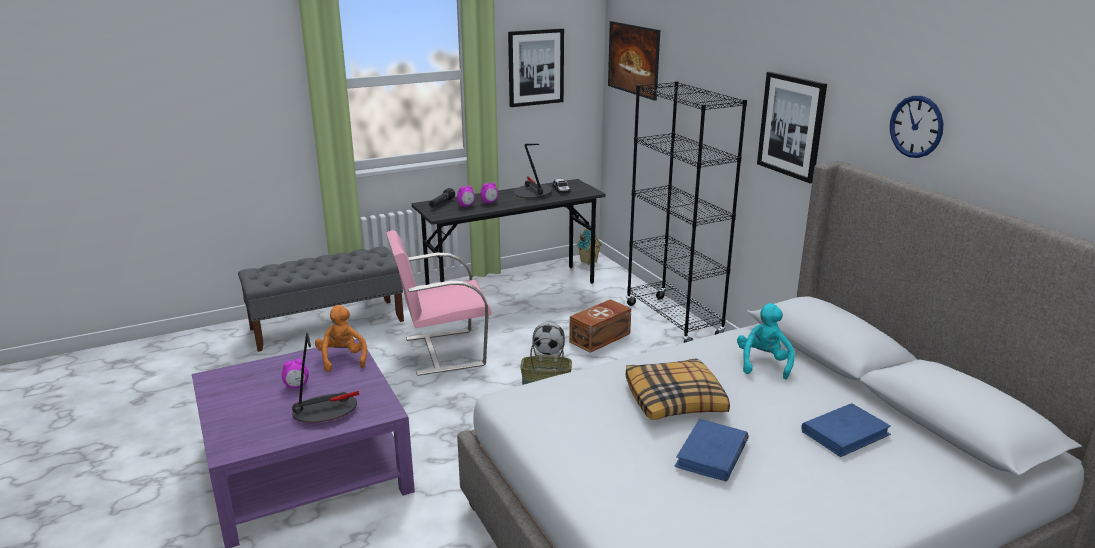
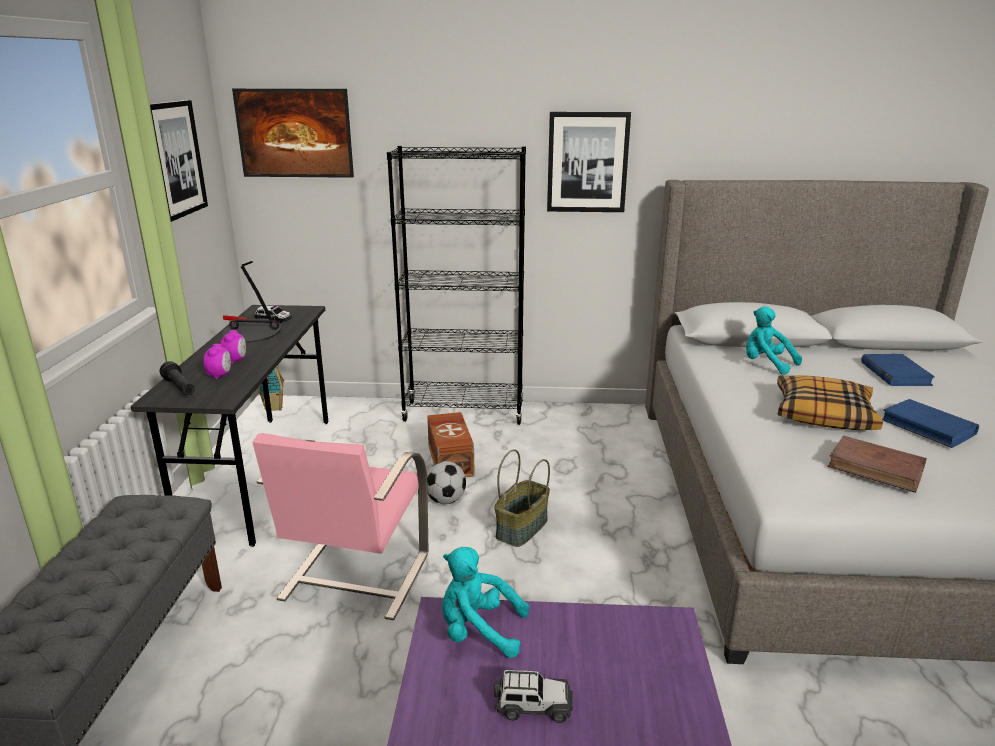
camera: 60 degrees left, 0 degrees up
(296, 386) = (533, 706): alarm clock -> toy car
(325, 410) = (637, 688): table lamp -> none
(342, 359) = (478, 631): orange plush toy -> turquoise plush toy
(583, 427) = (876, 468): none -> brown book
(916, 126) = (737, 133): wall clock -> none

